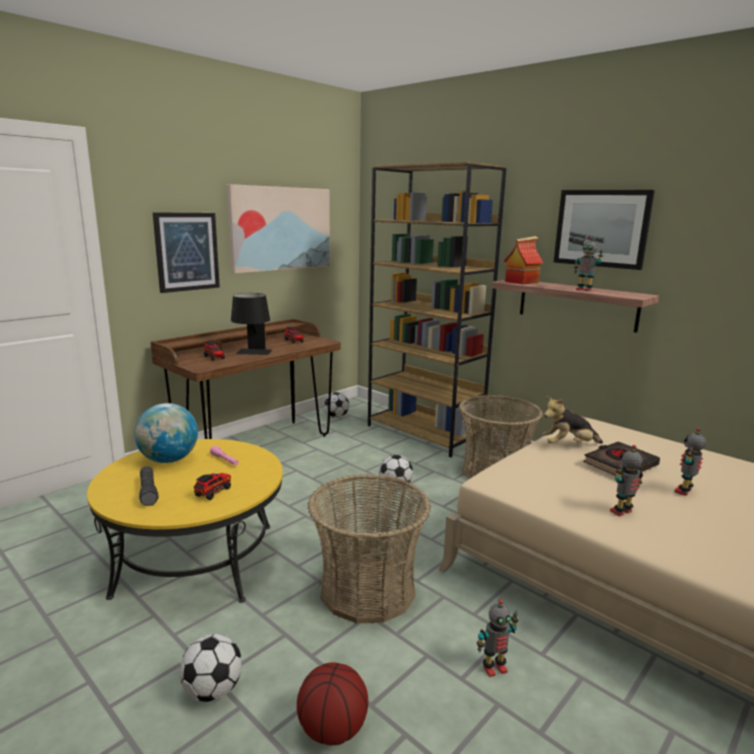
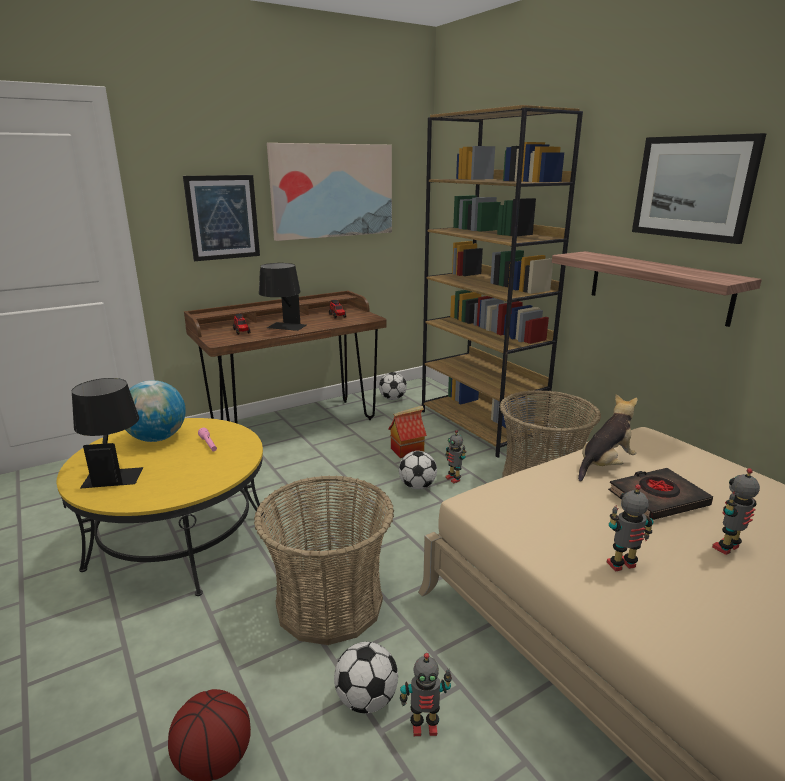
camera: 15 degrees right, 5 degrees up
(148, 492) = (115, 471): black flashlight -> black table lamp
(213, 690) = (123, 688): football -> football (366, 699)
(214, 492) = (175, 479): toy truck -> none
(521, 282) = (590, 256): toy house -> toy house (407, 450)
(568, 445) = (604, 465): plush toy -> plush toy turned 135 degrees clockwise
(584, 290) = (660, 269): toy robot -> toy robot (453, 479)

